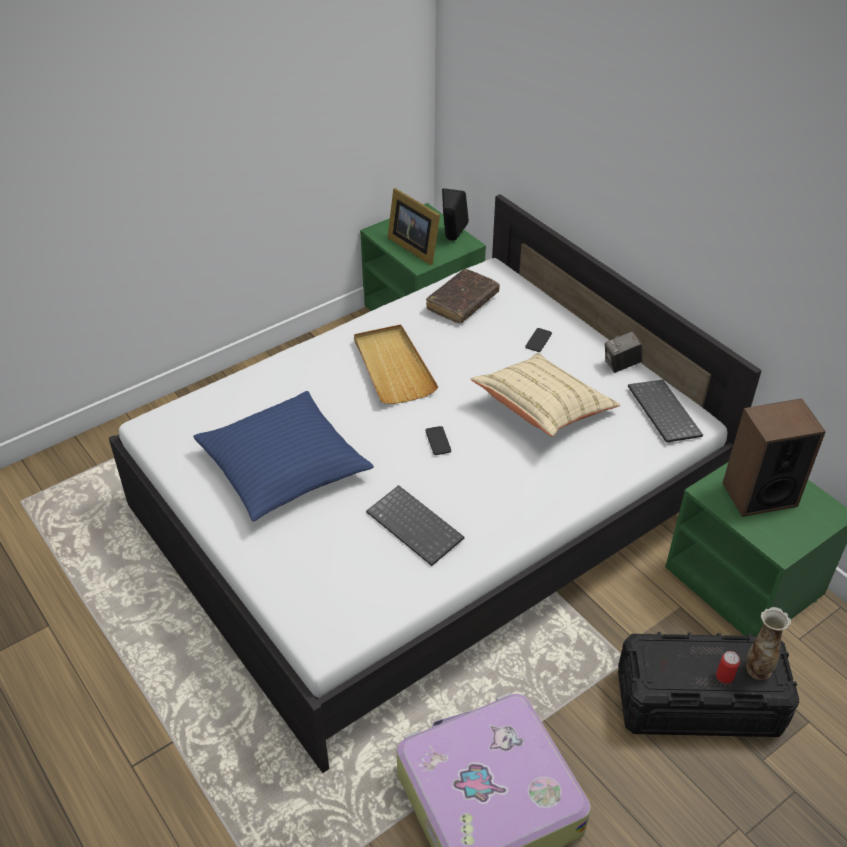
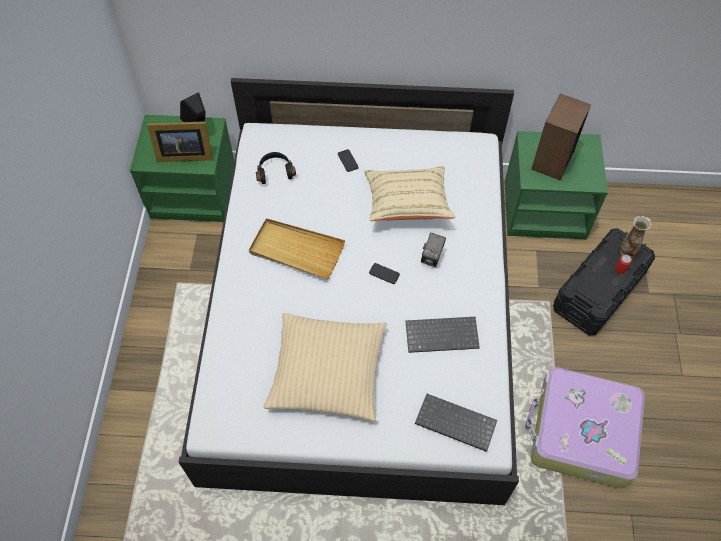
camera: 50 degrees left, 15 degrees up
(283, 466) = (327, 371): blue pillow -> beige pillow
(462, 302) = (275, 171): brown book -> black headphones
(621, 365) = (407, 139): camera -> camera (432, 257)
(661, 412) = (461, 152): keyboard -> keyboard (454, 424)

